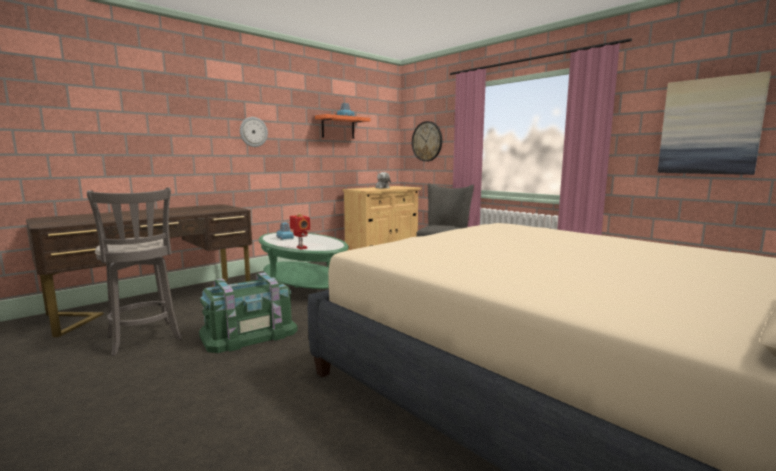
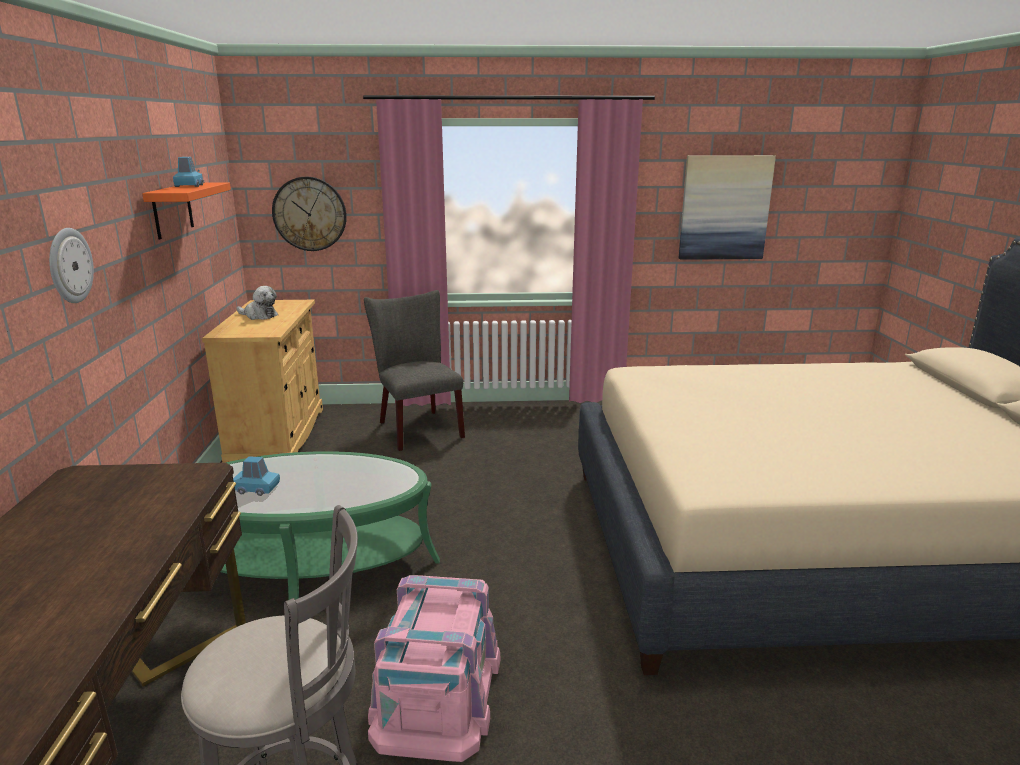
camera: 50 degrees left, 10 degrees up
(249, 333) = (437, 690): green storage box -> pink storage box
(301, 248) = (360, 499): toy robot -> none

